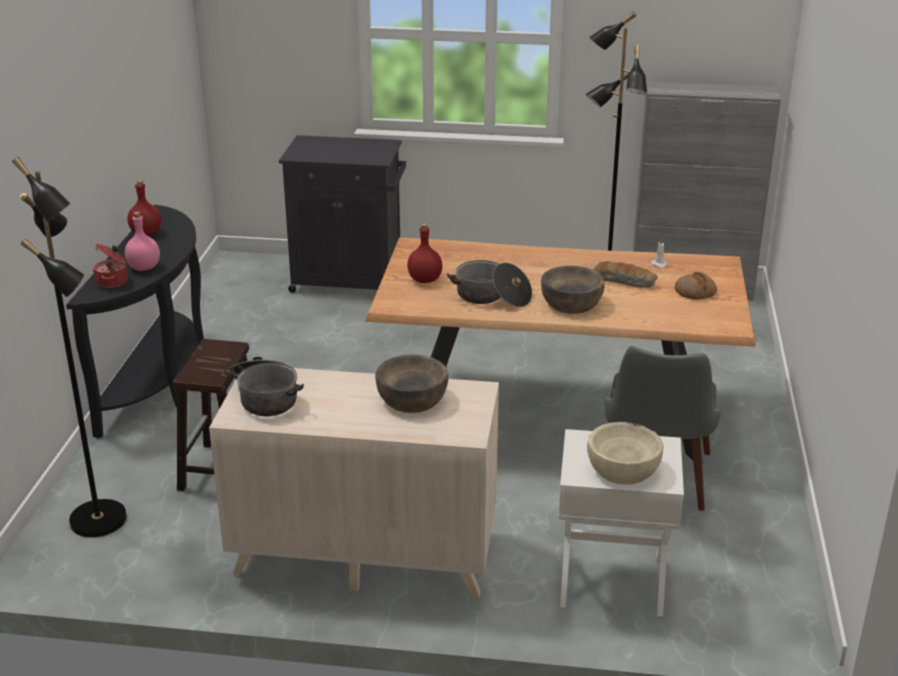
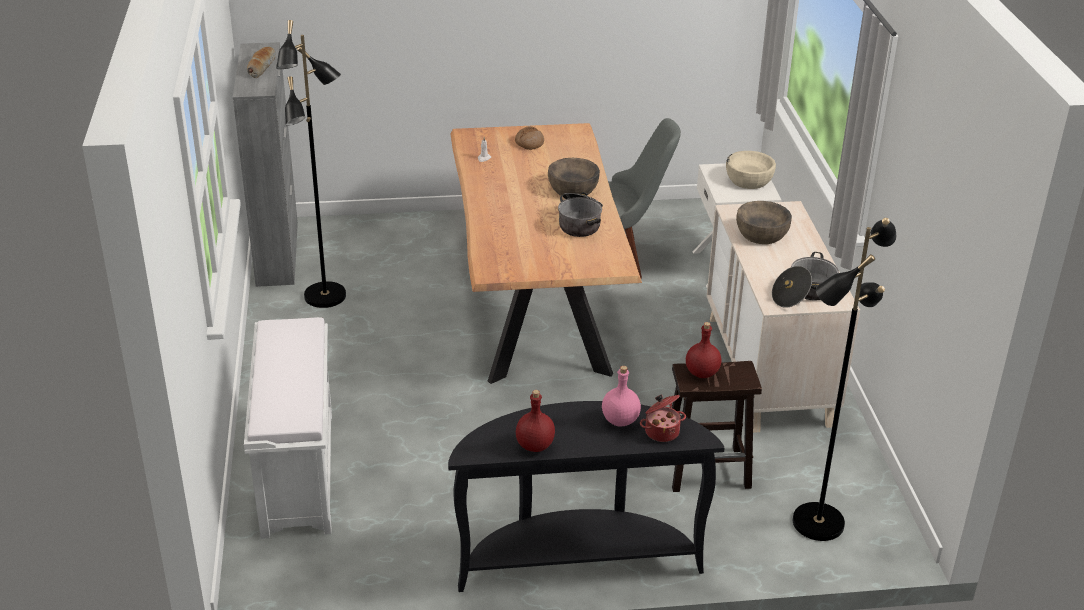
camera: 105 degrees left, 5 degrees up
(349, 281) = (297, 472): black cabinet -> white bench
(424, 280) = (563, 257): red bottle -> red bottle (702, 373)
(624, 281) = (522, 170): bread -> bread (261, 67)

